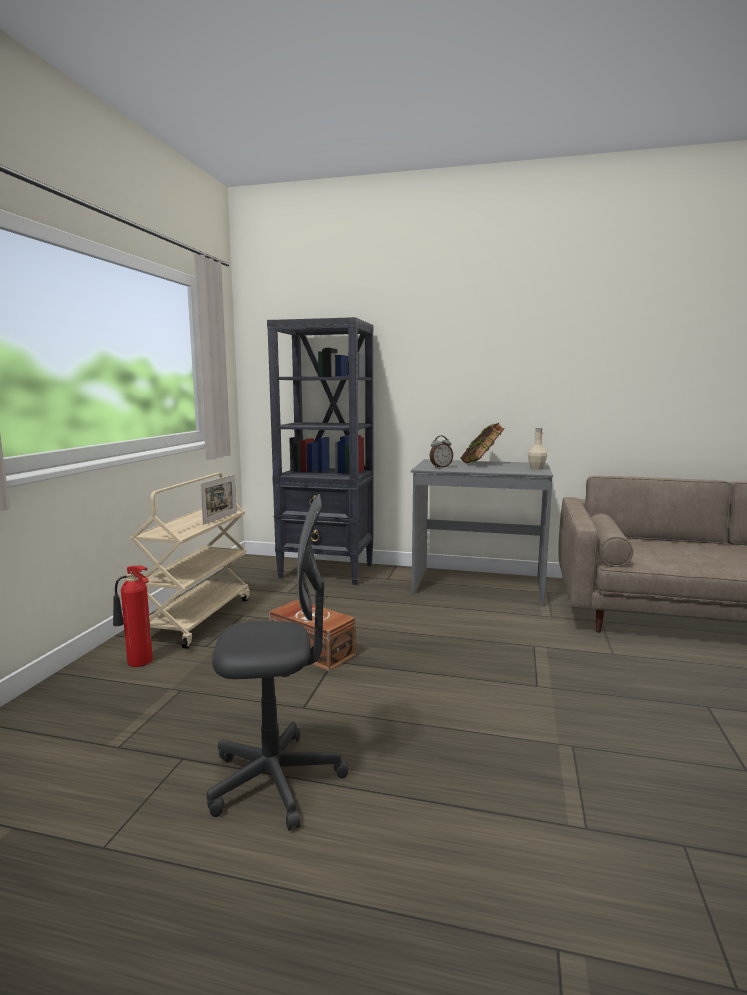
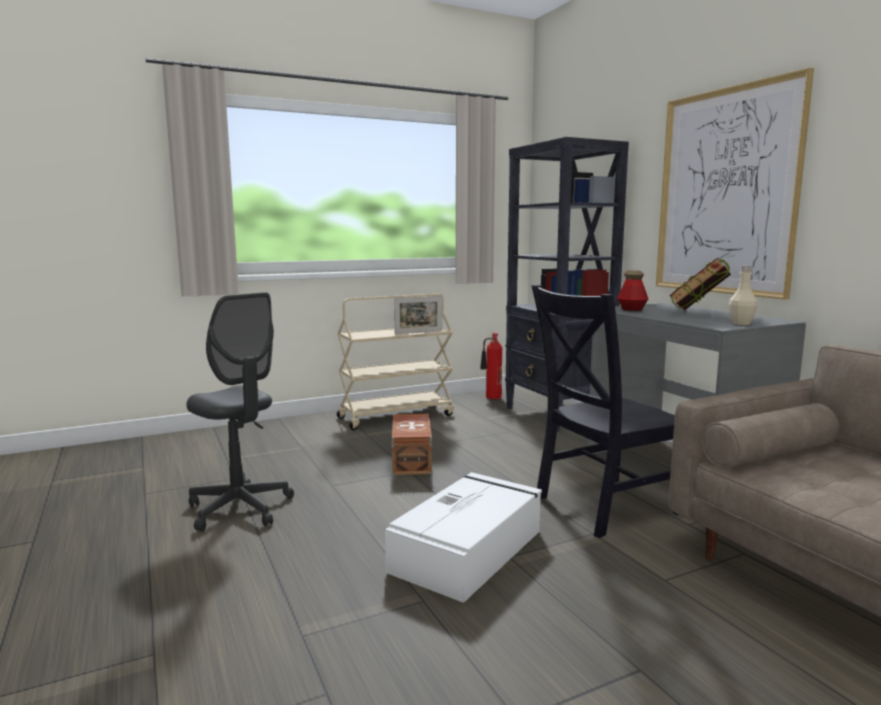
camera: 50 degrees right, 0 degrees up
(138, 663) = (316, 428): fire extinguisher -> fire extinguisher (492, 397)
(440, 467) = (631, 309): alarm clock -> bottle
(472, 373) = (725, 192): none -> picture
(498, 626) = (601, 506): none -> black chair
(510, 695) = (469, 549): none -> white storage box

